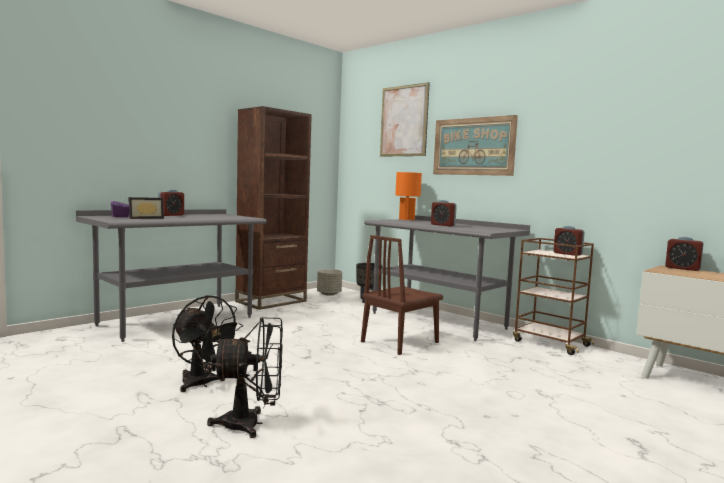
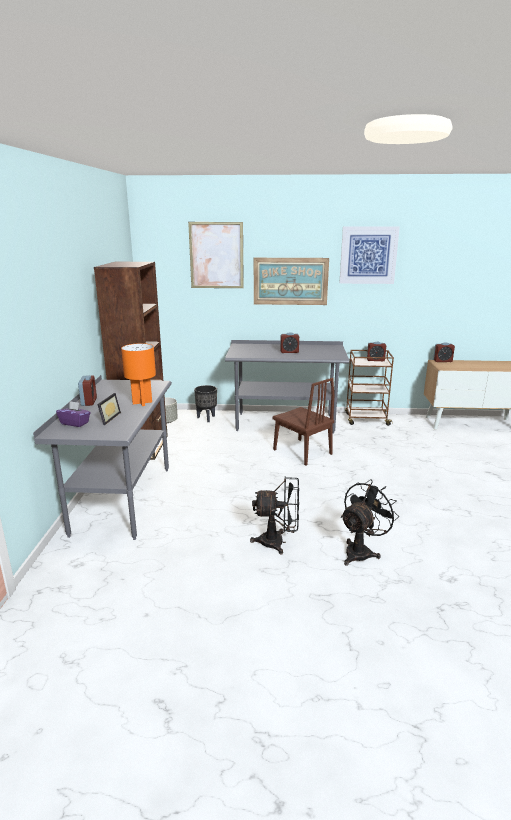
camera: 40 degrees left, 15 degrees up
(400, 342) = (302, 451): brown chair -> brown chair turned 45 degrees counterclockwise
(406, 219) = (238, 346): orange table lamp -> orange table lamp (142, 403)
(568, 108) = (368, 255): none -> picture

